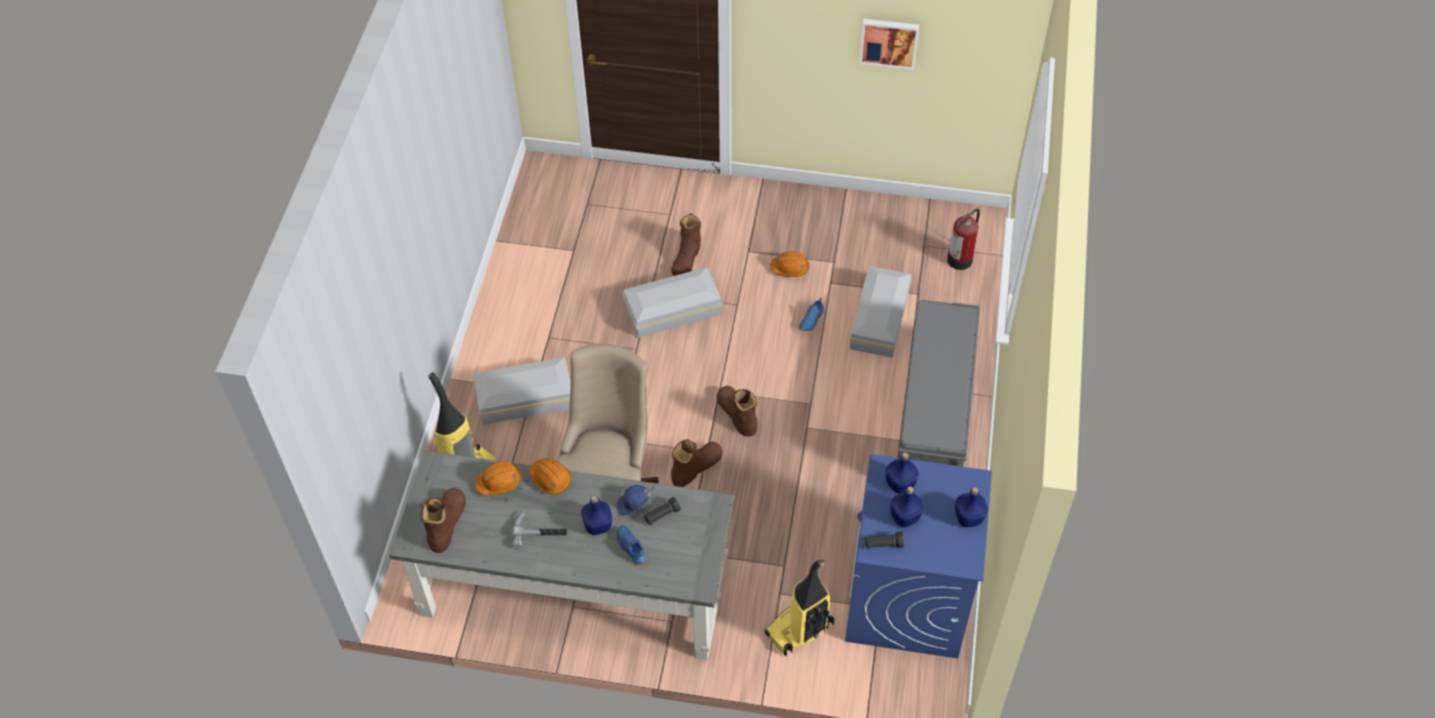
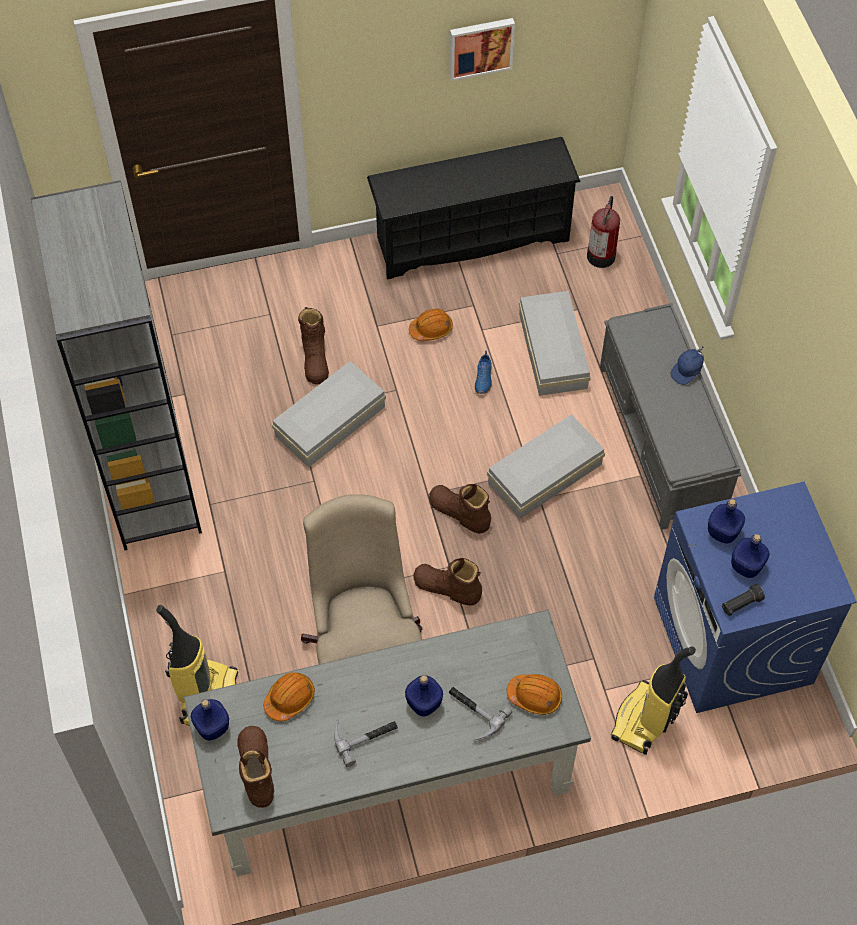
camera: 25 degrees left, 5 degrees up
(514, 301) = (149, 476): none -> grey bookcase
(523, 397) = (218, 583): white storage box -> white storage box (542, 473)
(550, 479) = (344, 672): orange hard hat -> orange hard hat (535, 696)
(630, 548) = (472, 714): blue shoe -> hammer
(634, 504) = (449, 664): blue cap -> blue cap (687, 371)
(661, 515) = (485, 664): black flashlight -> none
(696, 467) = (447, 587): brown boot -> brown boot turned 90 degrees counterclockwise
(860, 210) = (471, 237): none -> black shoe rack
(968, 517) = (808, 541): blue bottle -> blue bottle (212, 727)

